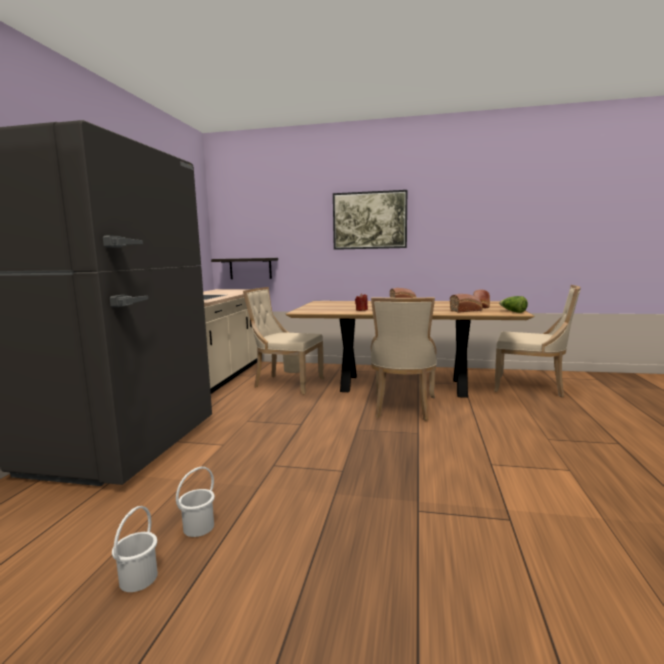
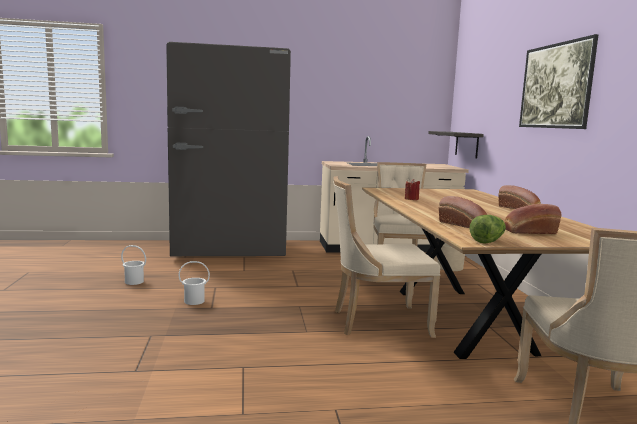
camera: 70 degrees right, 0 degrees up
(138, 578) = (91, 279): white bucket -> white bucket (194, 301)

